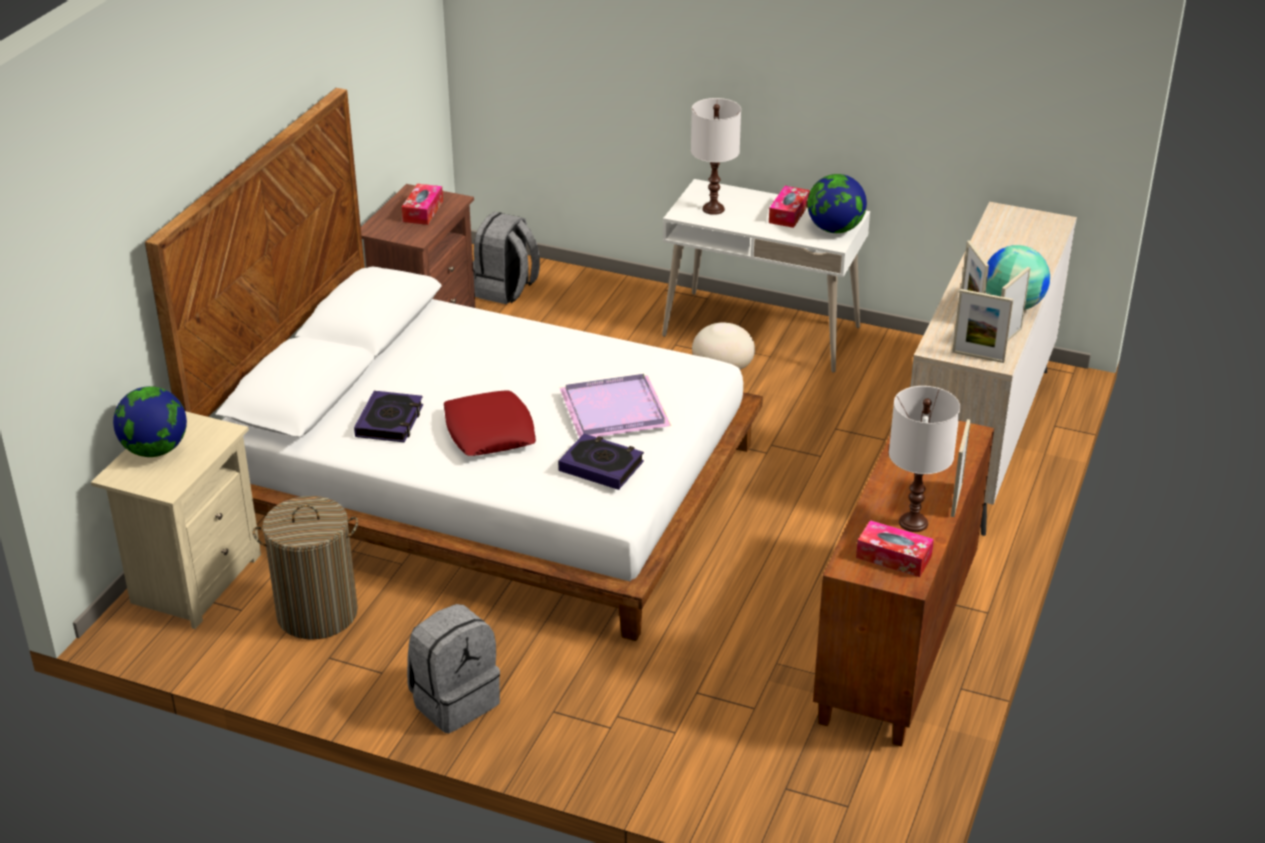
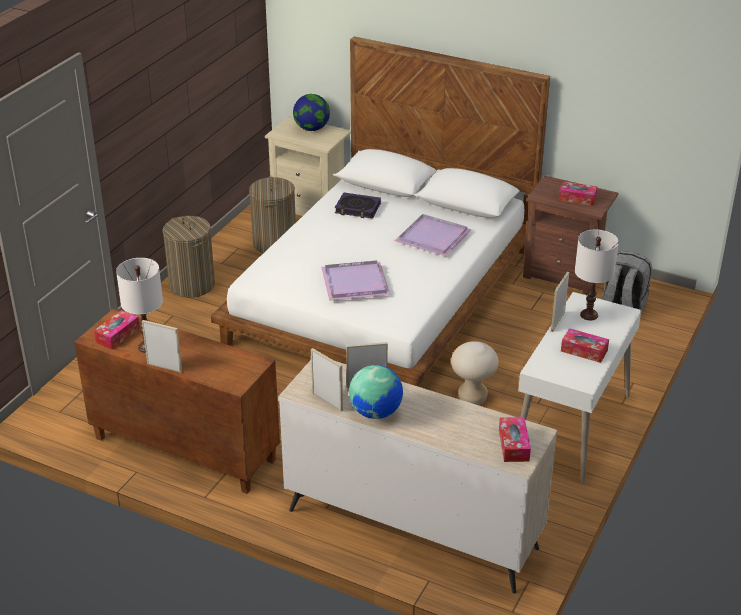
camera: 95 degrees right, 0 degrees up
(454, 700) = (192, 285): grey backpack -> laundry basket
(483, 348) = (433, 238): none -> purple tray
(489, 431) = (340, 239): red pillow -> none
(601, 466) = (292, 274): book -> none
(835, 229) = (558, 372): globe -> none
(978, 356) = (305, 383): picture frame -> picture frame (557, 322)
(1028, 224) = (513, 445): none -> tissue box

